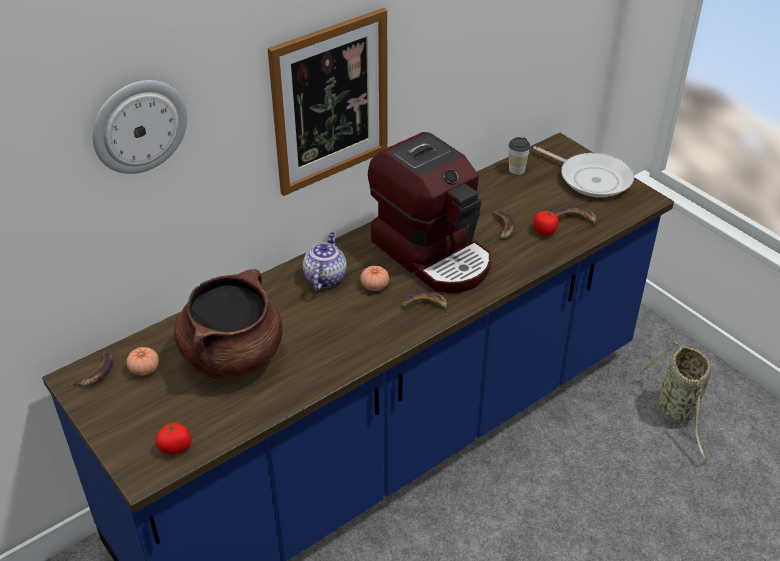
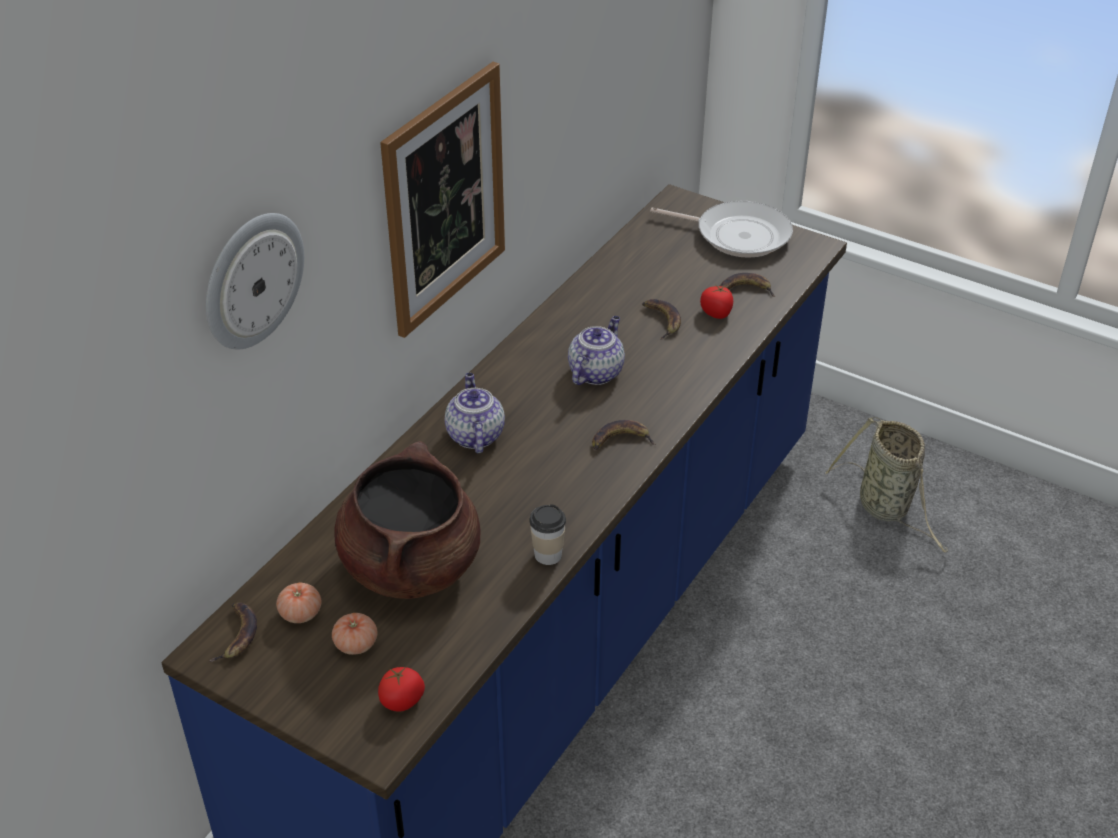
camera: 20 degrees left, 0 degrees up
(374, 286) = (544, 430): tomato -> tomato (356, 644)
(433, 253) = (595, 372): coffee machine -> teapot
(516, 170) = (641, 243): cup -> cup (548, 555)

